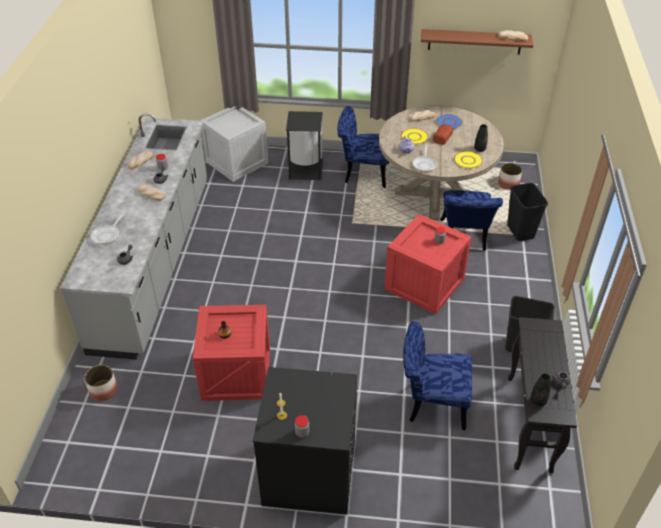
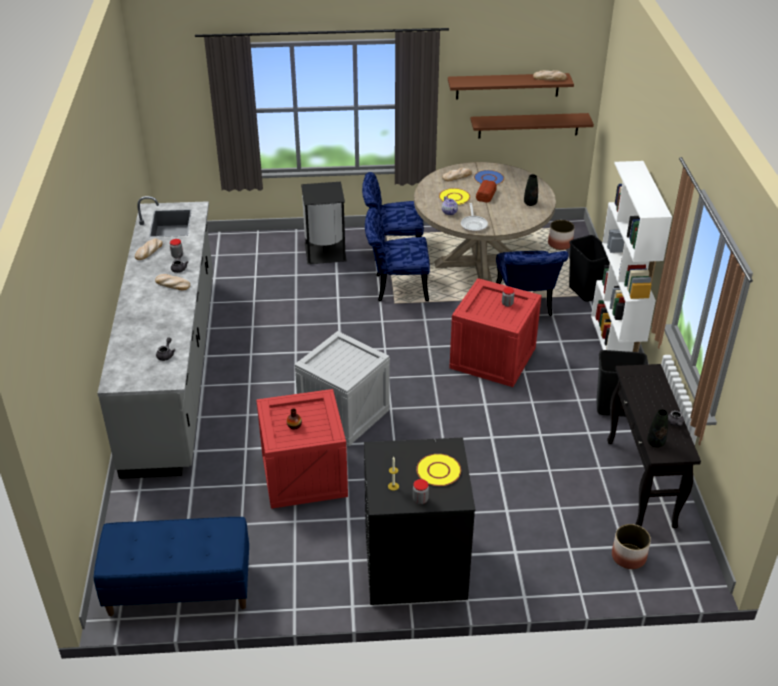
camera: 10 degrees left, 5 degrees down
(103, 390) = (152, 513): planter -> planter (628, 556)
(106, 464) = (179, 589): none -> blue bench
(107, 235) = (135, 332): frying pan -> none
(237, 162) = (241, 251): crate -> crate (344, 413)
(431, 403) = (531, 477): blue chair -> blue chair (396, 287)
(468, 160) = (520, 216): yellow plate -> yellow plate (438, 470)
(491, 78) = (528, 125): none -> brown shelf
(536, 286) = (615, 346): none -> white bookcase

